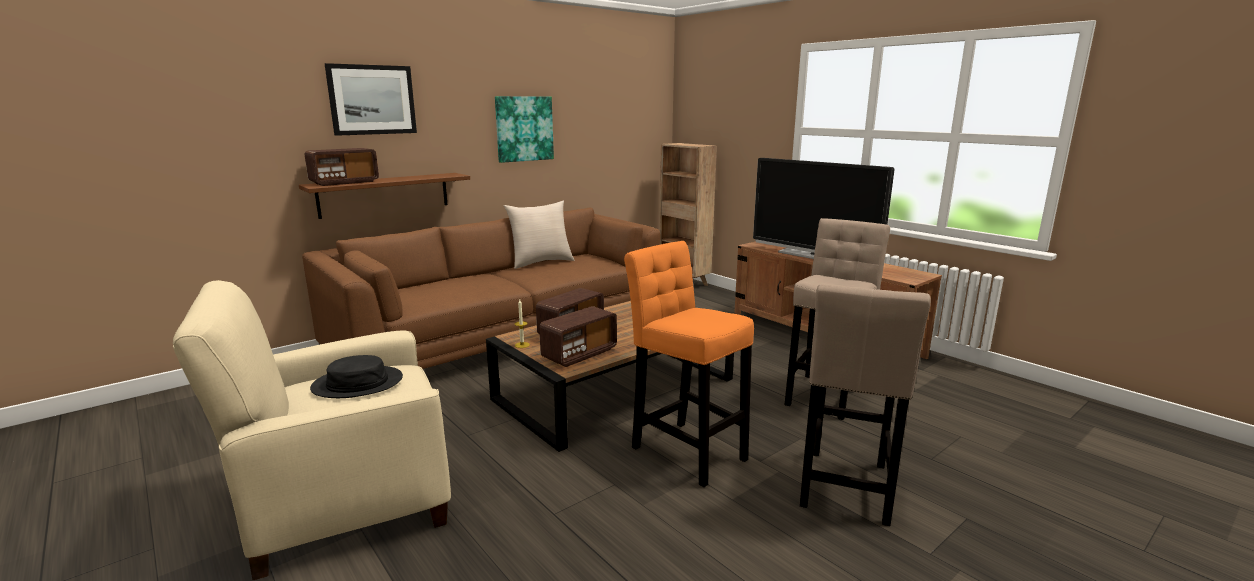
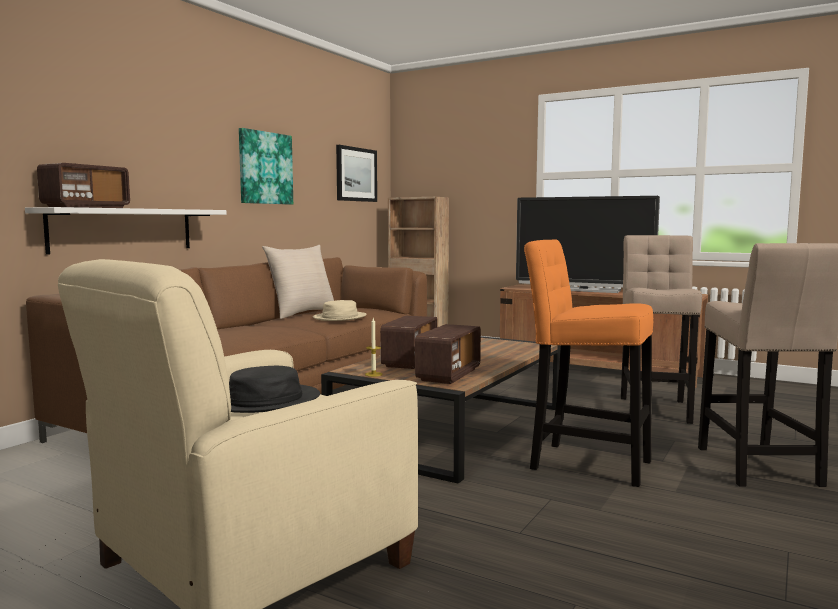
camera: 20 degrees left, 10 degrees down
(372, 100) = (115, 113): picture -> picture (356, 174)
(384, 194) = (123, 230): brown shelf -> white shelf
(561, 272) = (340, 317): none -> beige hat

